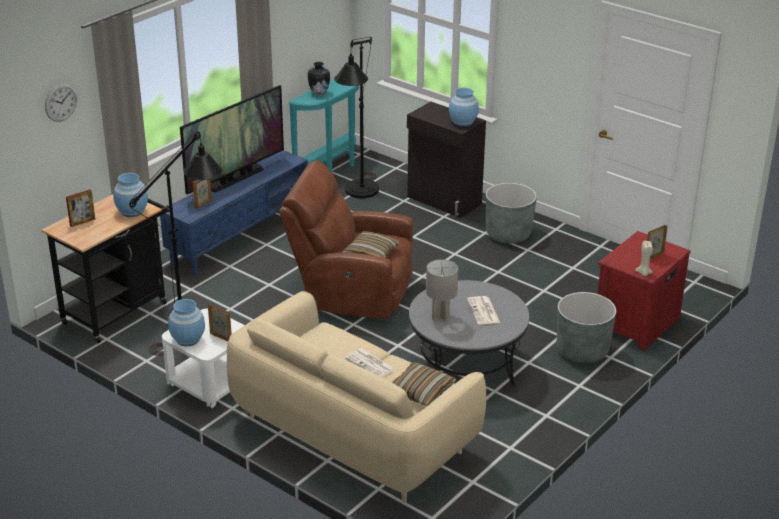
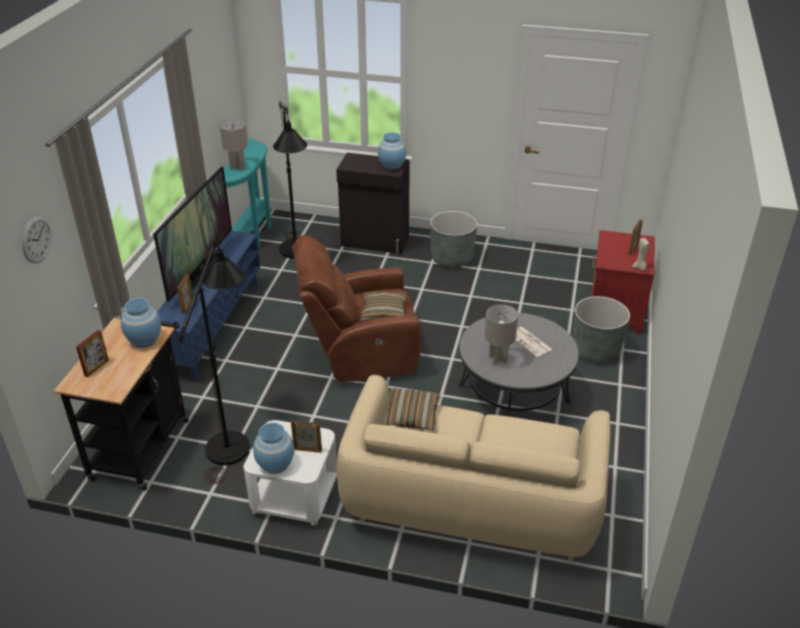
camera: 25 degrees left, 5 degrees up
(319, 94) = (237, 167): vase -> grey table lamp
(371, 364) = (481, 432): newspaper -> none
(421, 391) = (549, 446): pillow -> pillow (412, 415)

